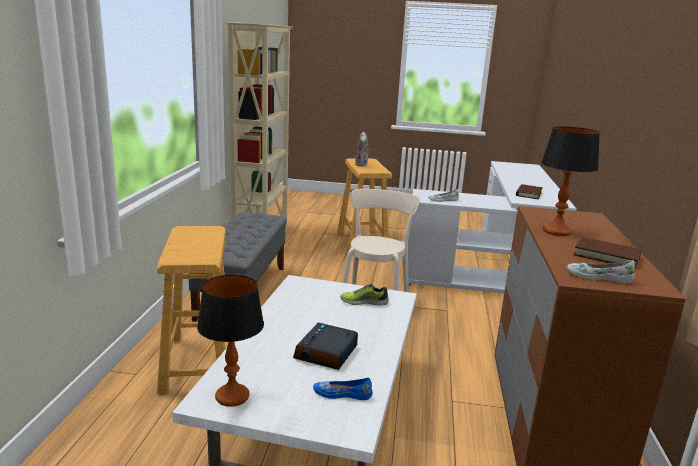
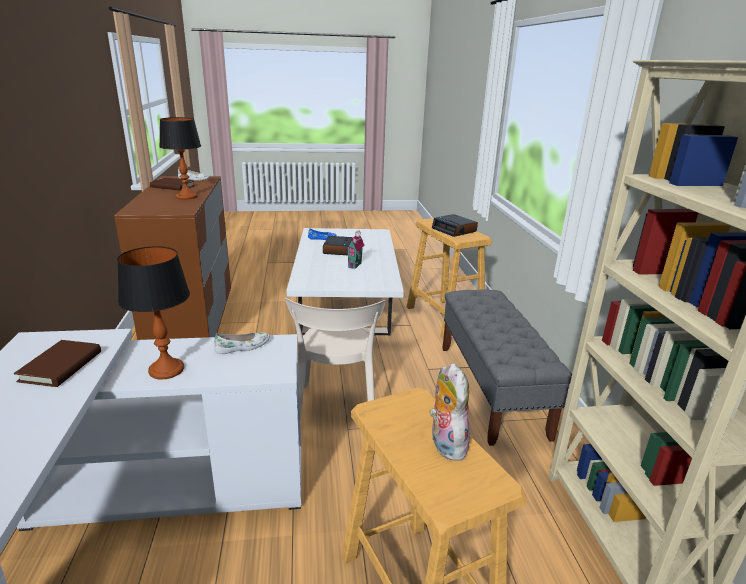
camera: 165 degrees right, 5 degrees up
(196, 240) = (454, 230): none -> alarm clock
(232, 396) = (370, 234): table lamp -> table lamp (166, 370)
(317, 315) = (356, 265): none -> toy house
(364, 302) = (327, 277): shoe -> none

